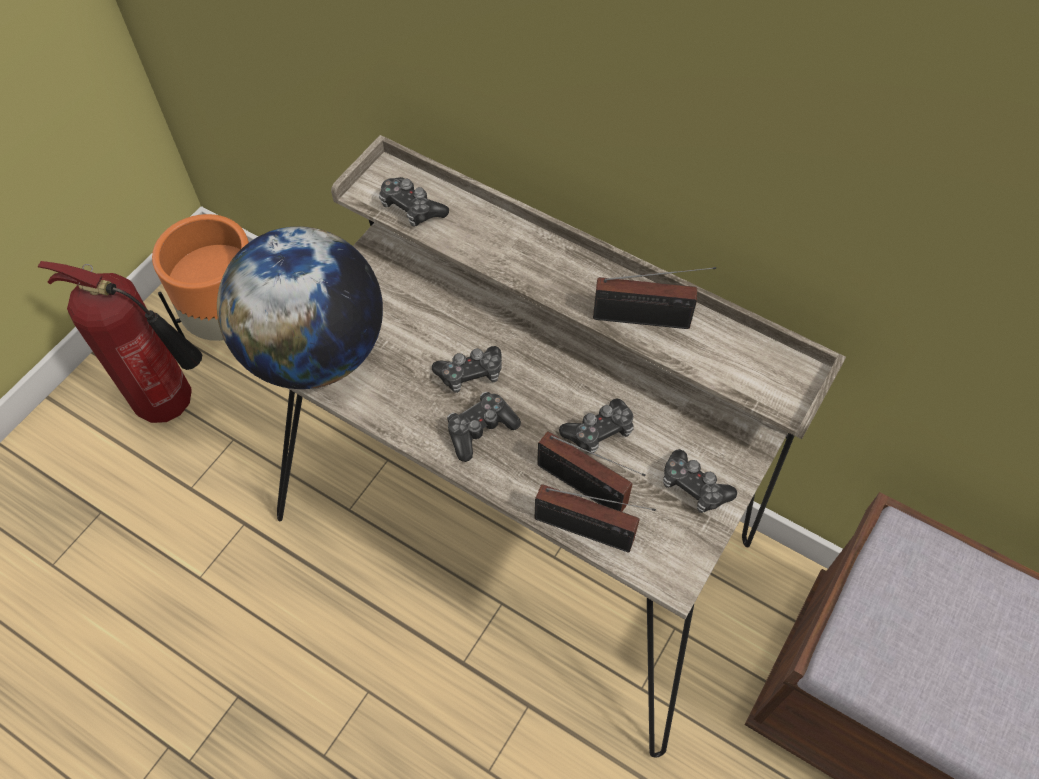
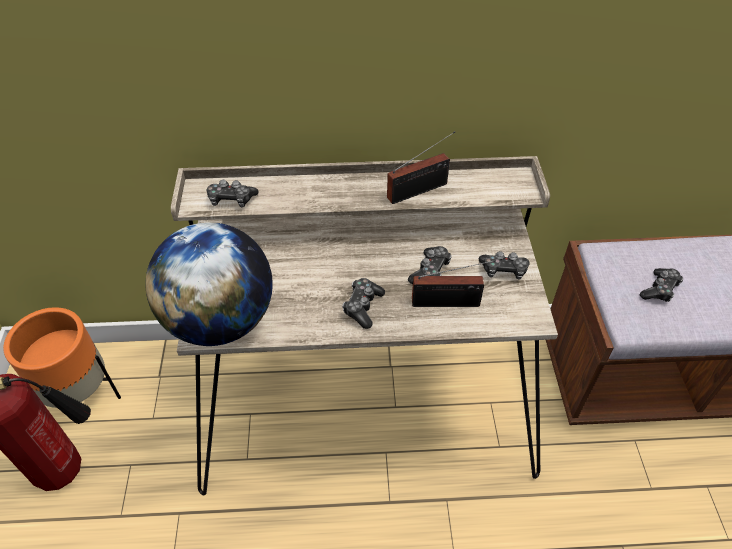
camera: 35 degrees left, 10 degrees down
(470, 374) = (330, 281): game controller -> game controller (659, 289)
(589, 532) = (471, 323): radio -> none

